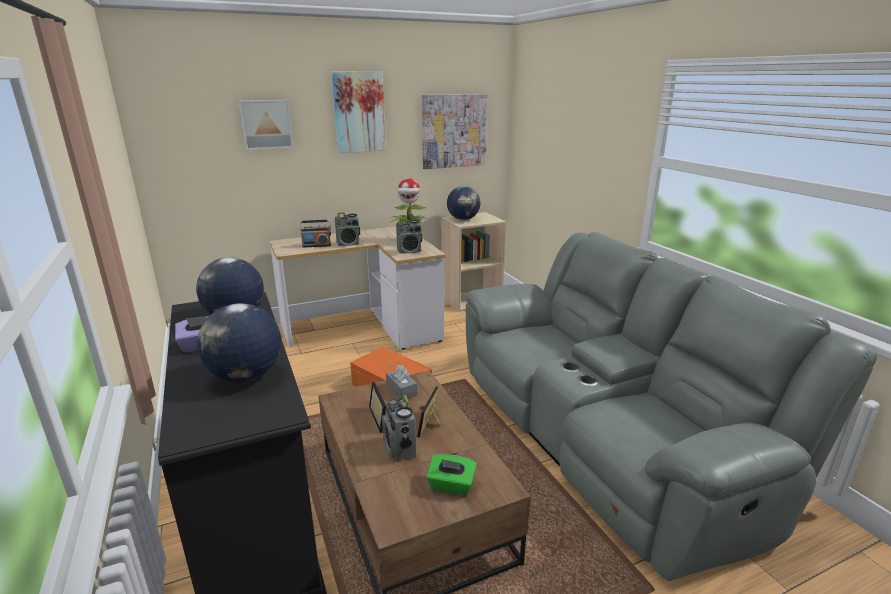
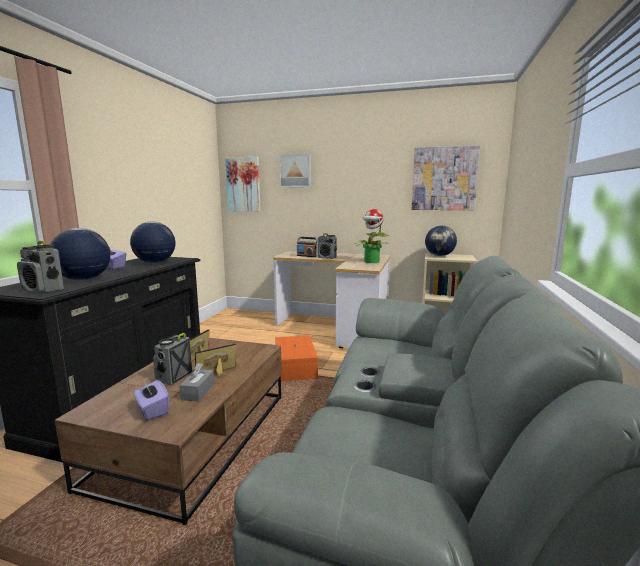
camera: 40 degrees right, 10 degrees down
(359, 112) = (361, 162): picture -> picture (243, 184)
(401, 390) = (241, 349): grey tissue box -> grey tissue box (198, 391)
(409, 251) = (356, 266): radio -> radio (43, 290)
(451, 486) = (152, 410): green tissue box -> purple tissue box

